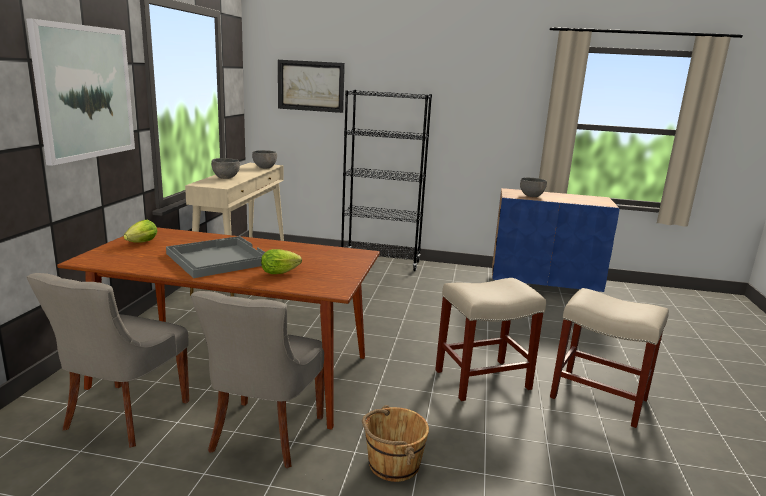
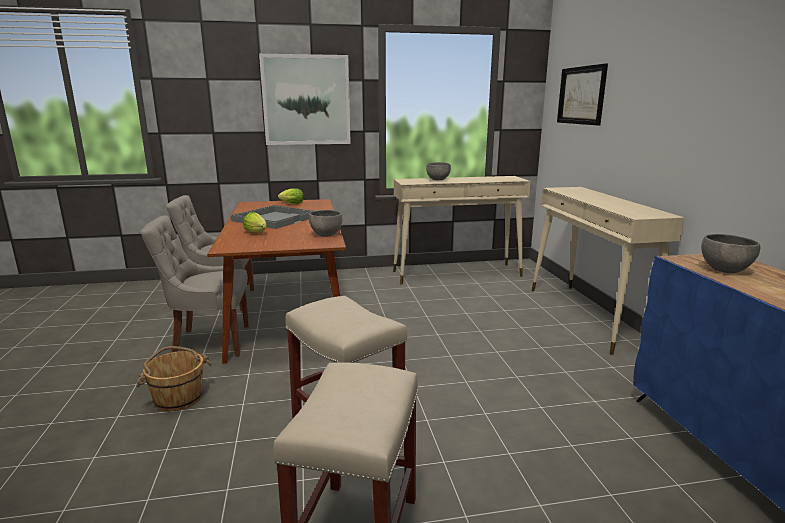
camera: 70 degrees right, 0 degrees up
(265, 167) = (504, 179): grey bowl -> grey bowl (326, 234)
(380, 262) = (588, 316): black bookcase -> beige console table

